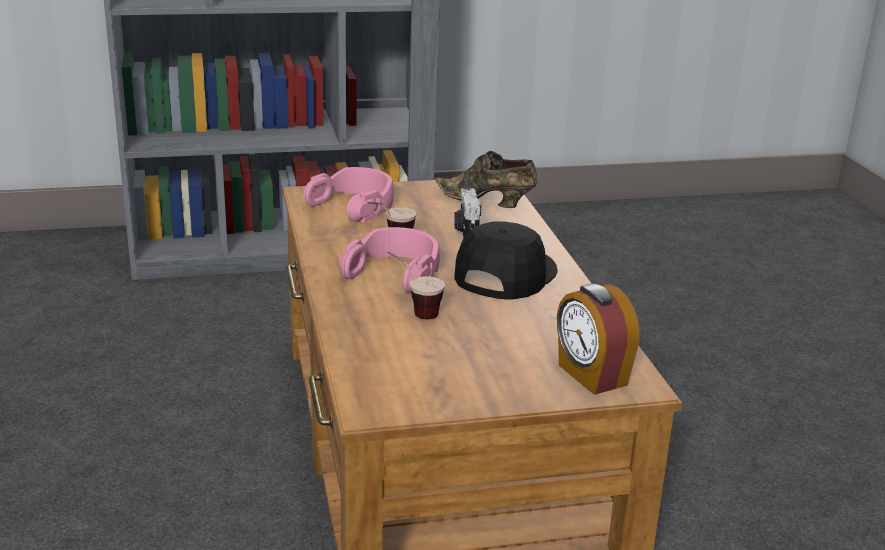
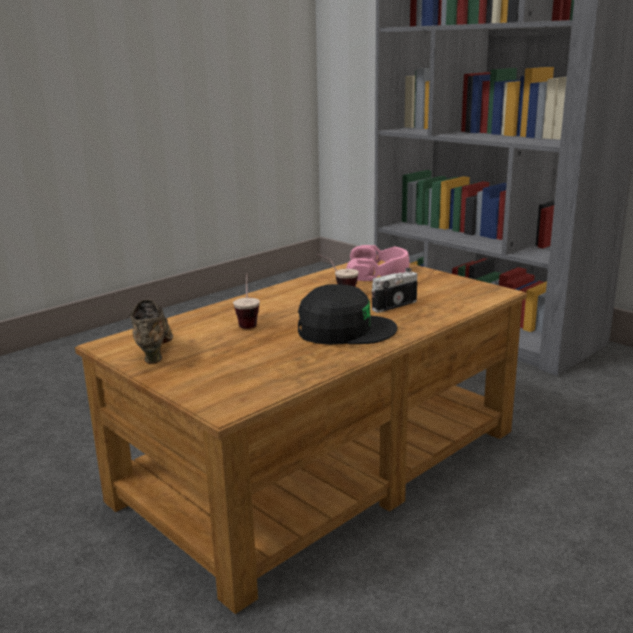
camera: 60 degrees right, 5 degrees down
(395, 272) = (296, 305): pink headphones -> none
(487, 202) = (459, 297): brown shoe -> brown shoe (153, 351)
(591, 375) = (220, 389): alarm clock -> none

